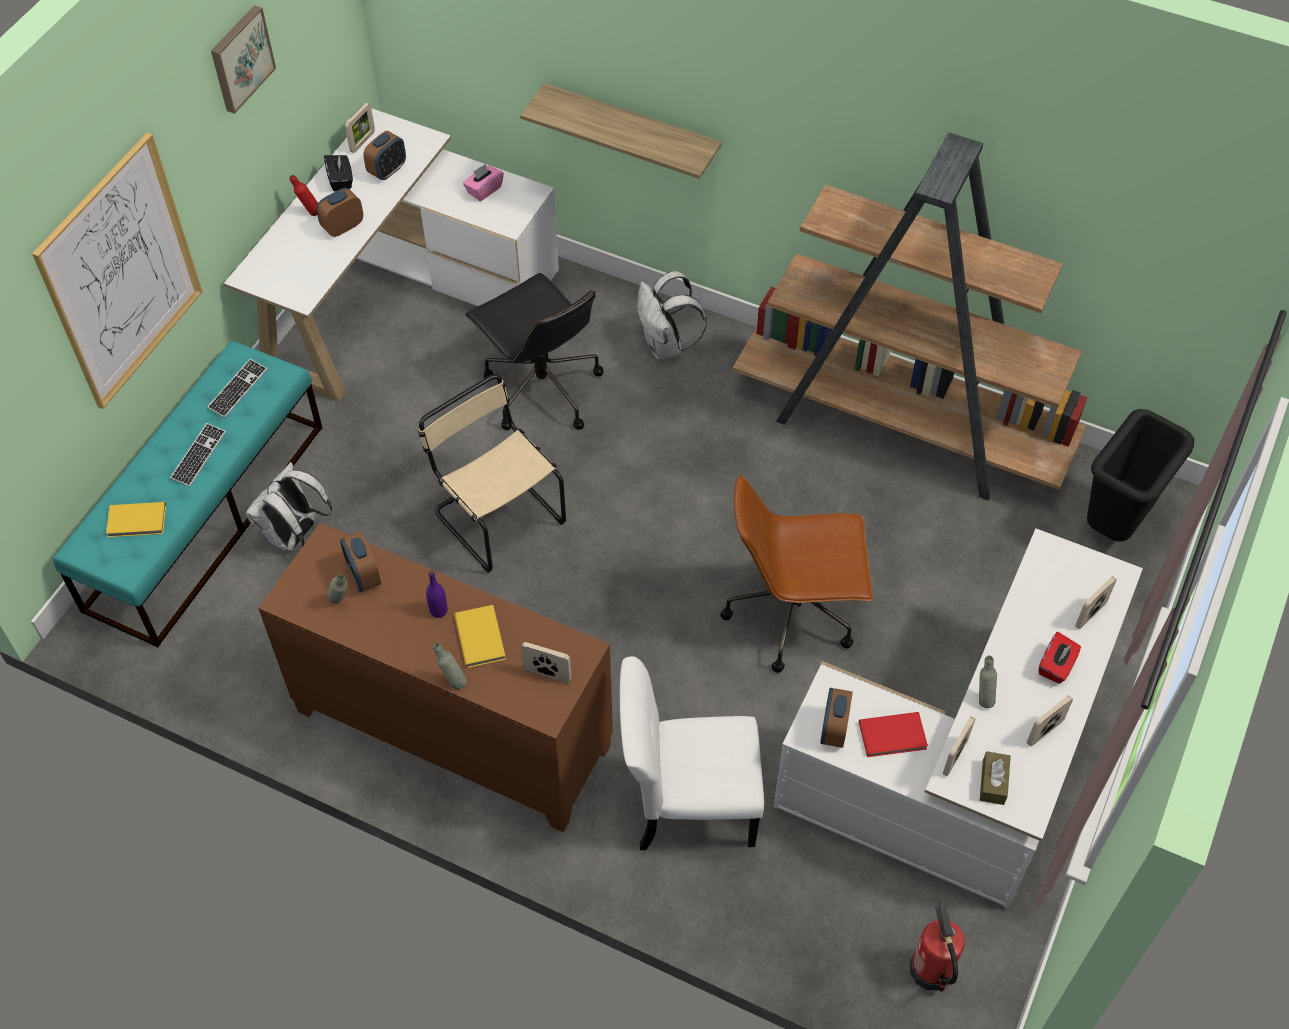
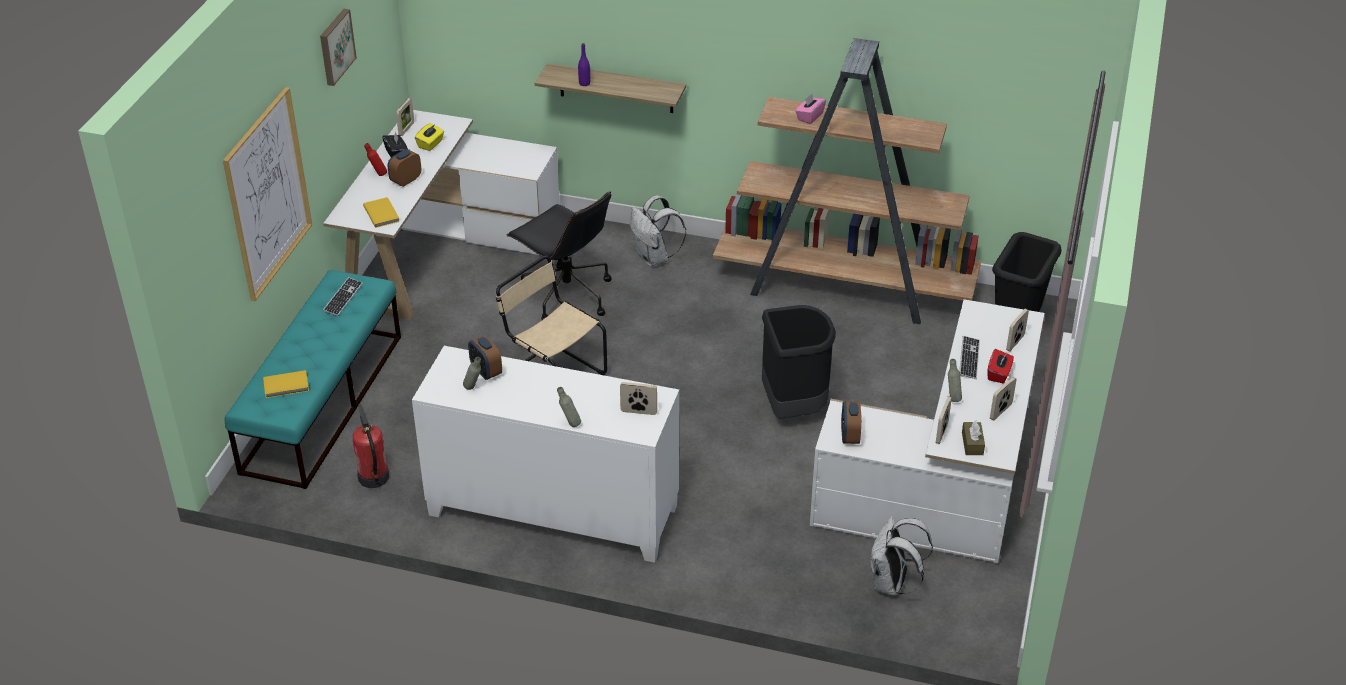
camera: 10 degrees left, 15 degrees down
(198, 456) = (323, 341): keyboard -> keyboard (969, 358)
(295, 536) = (397, 406): white backpack -> white backpack (892, 584)
(387, 171) = (430, 144): alarm clock -> yellow tissue box
(438, 611) = (548, 385): purple bottle -> purple bottle (584, 83)
(452, 730) = (552, 511): brown cabinet -> white cabinet
(481, 636) = (584, 396): yellow book -> yellow book (382, 213)
(484, 190) = (504, 153): pink tissue box -> pink tissue box (809, 117)
(688, 805) = (745, 534): white chair -> none
(793, 614) = (793, 409): brown office chair -> black trash can
(893, 737) = (894, 435): red book -> none
(931, 970) = (951, 608): fire extinguisher -> fire extinguisher (373, 478)

